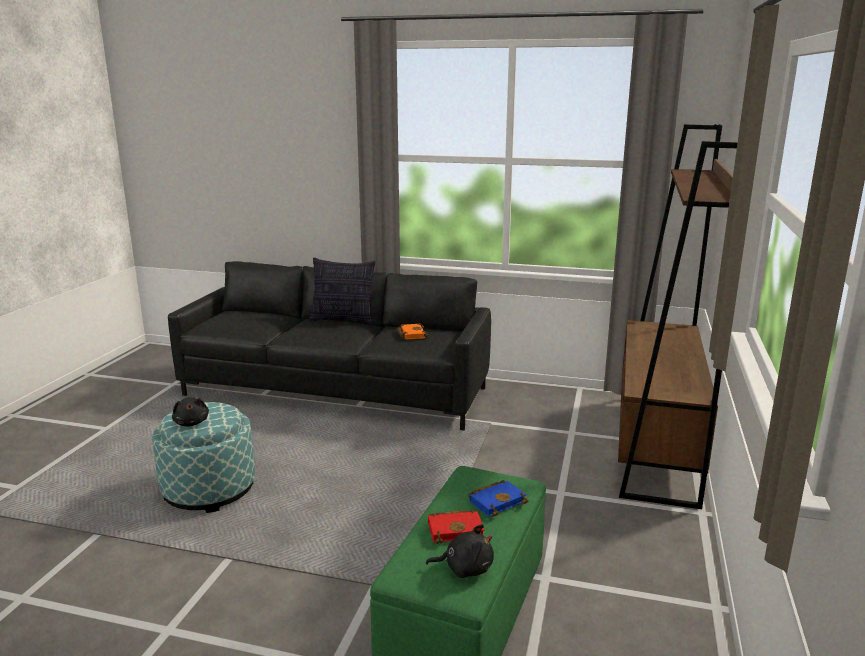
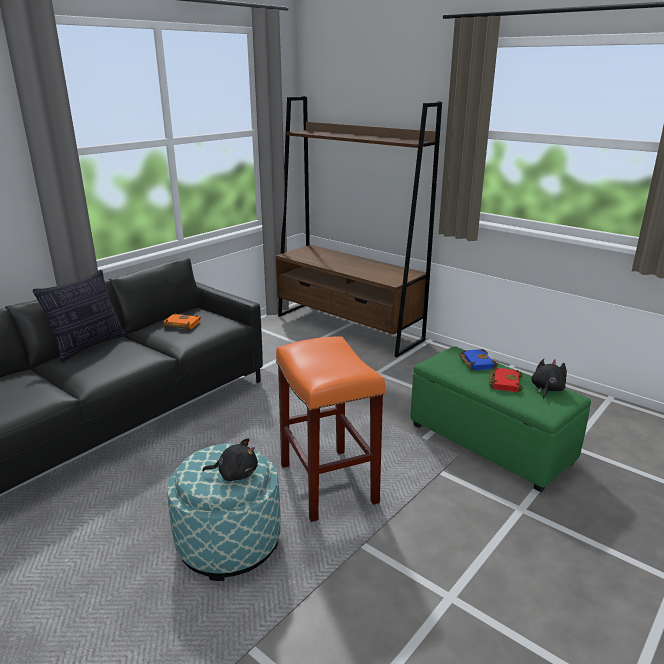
camera: 65 degrees left, 5 degrees up
(311, 517) = (329, 484): none -> orange stool

